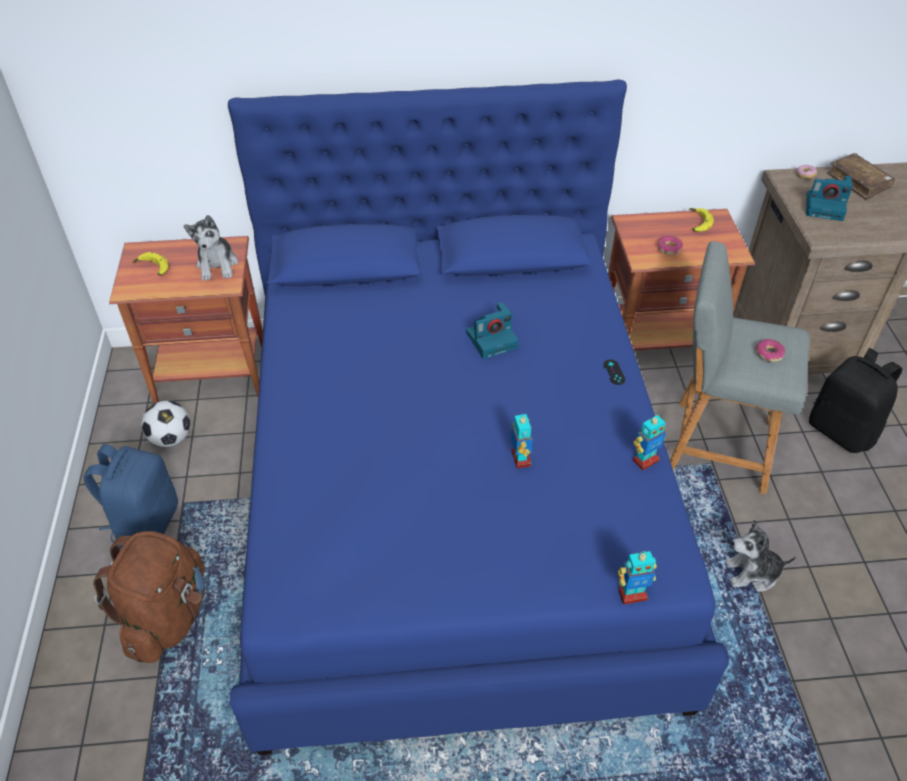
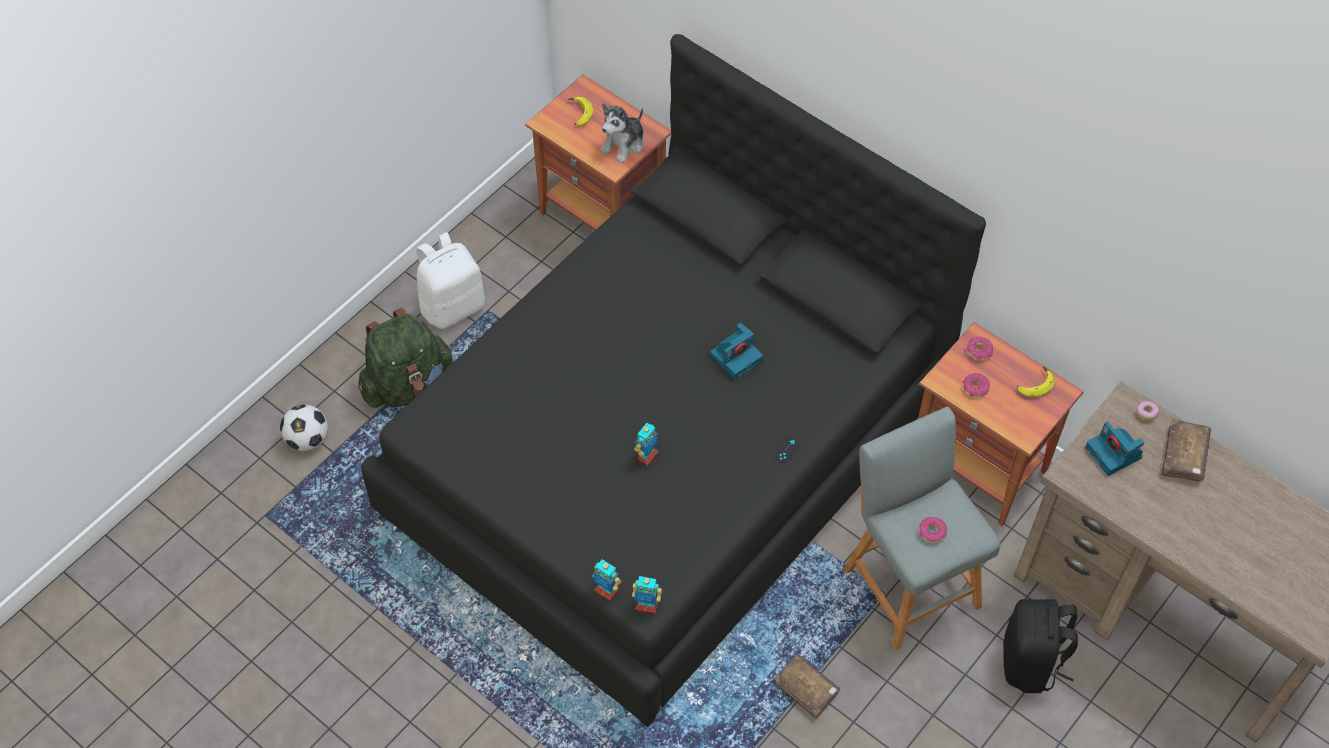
camera: 45 degrees right, 10 degrees up
(145, 523) = (452, 306): blue backpack -> white backpack
(167, 617) = (408, 384): brown backpack -> green backpack
(171, 438) = (526, 252): football -> football (308, 439)
(454, 497) = (665, 456): blue bed -> black bed
(492, 339) = (736, 356): camera -> camera turned 60 degrees counterclockwise
(639, 228) = (979, 351): none -> donut
(645, 460) = (723, 525): toy robot -> toy robot (646, 606)
(752, 573) = (806, 689): plush toy -> brown book

